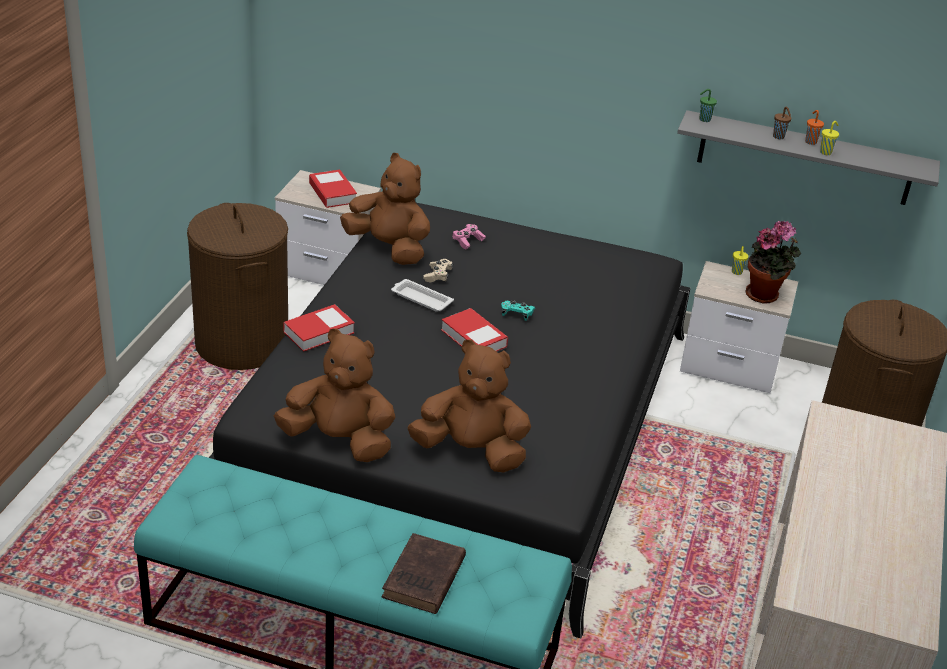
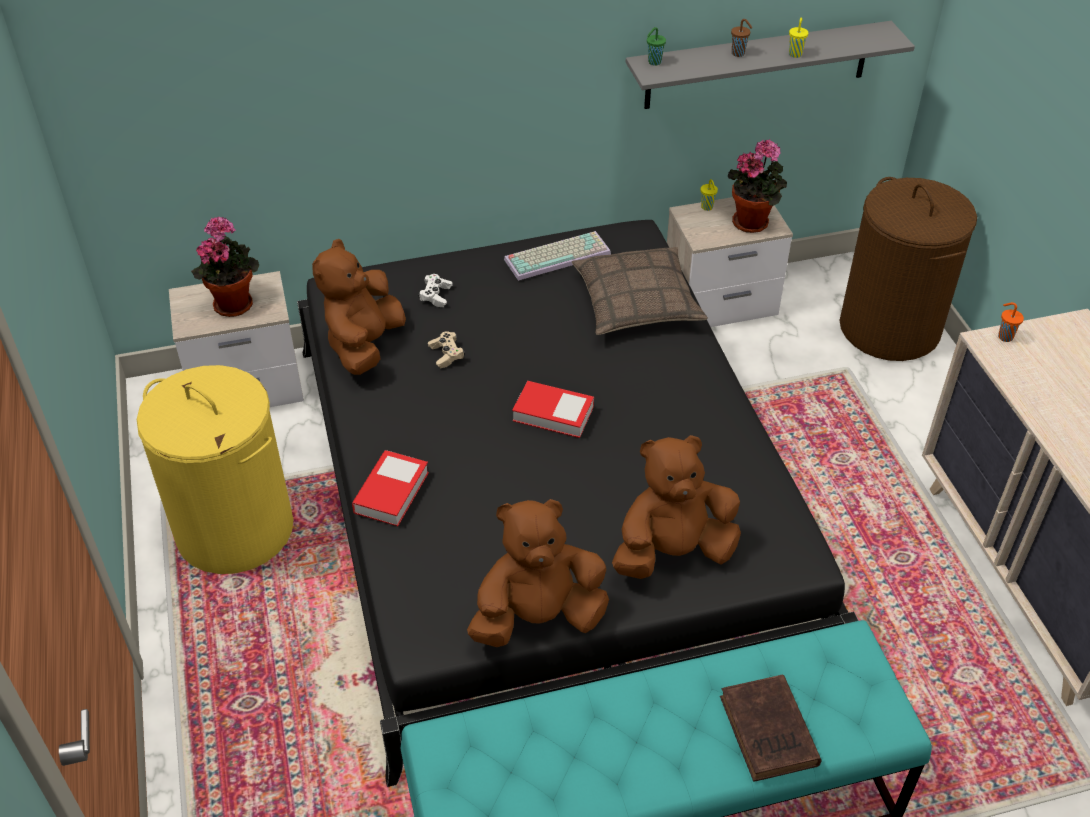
camera: 30 degrees left, 10 degrees up
(242, 343) = (235, 529): brown laundry basket -> yellow laundry basket
(332, 193) = (234, 302): book -> potted plant
(389, 248) = (364, 345): brown plush toy -> brown plush toy turned 75 degrees counterclockwise
(420, 299) = (457, 393): white tray -> none
(468, 241) = (436, 296): pink game controller -> white game controller
(516, 314) = (566, 362): turquoise game controller -> none
(580, 251) = (558, 255): none -> keyboard
(609, 302) = (637, 302): none -> pillow
(810, 142) = (770, 47): orange cup -> orange cup (1004, 336)

